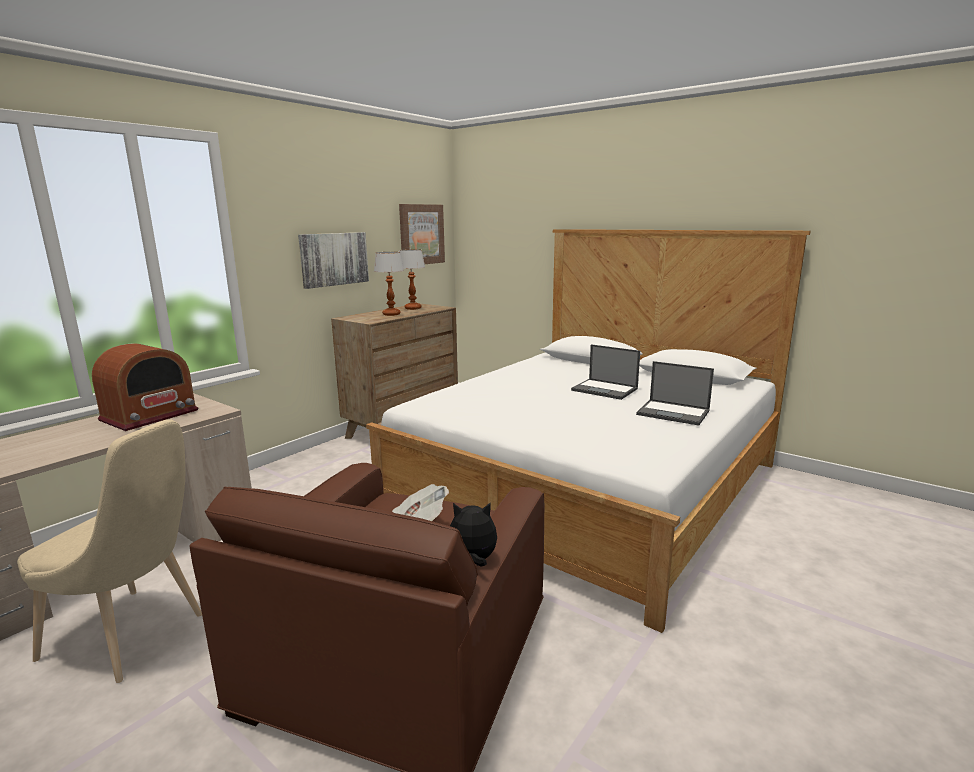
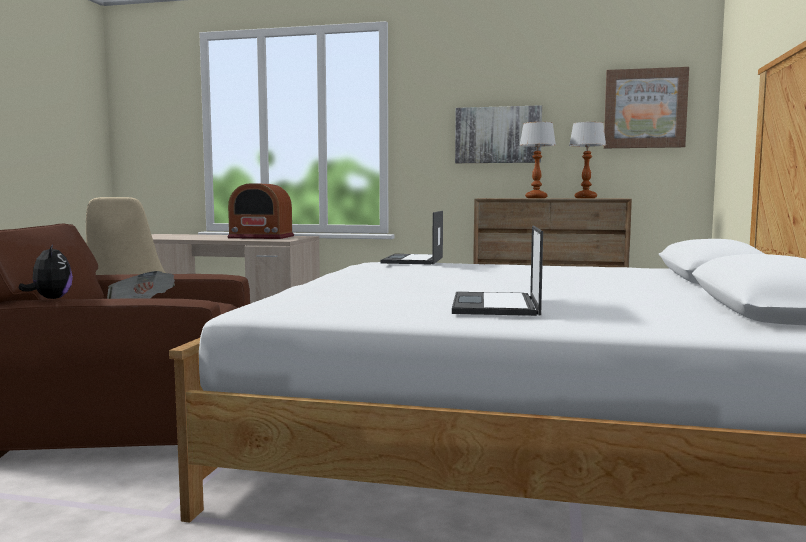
camera: 65 degrees right, 10 degrees down
(605, 389) = (549, 285): laptop -> laptop (413, 260)

